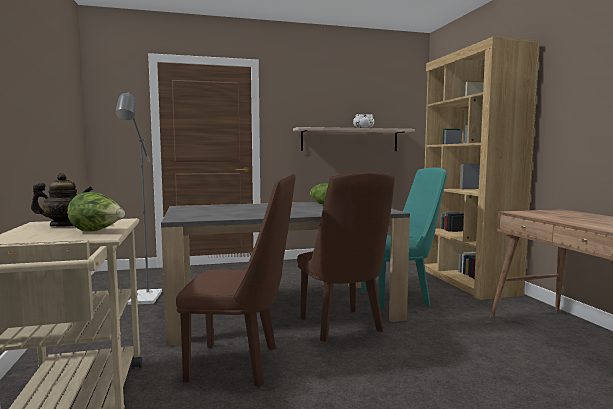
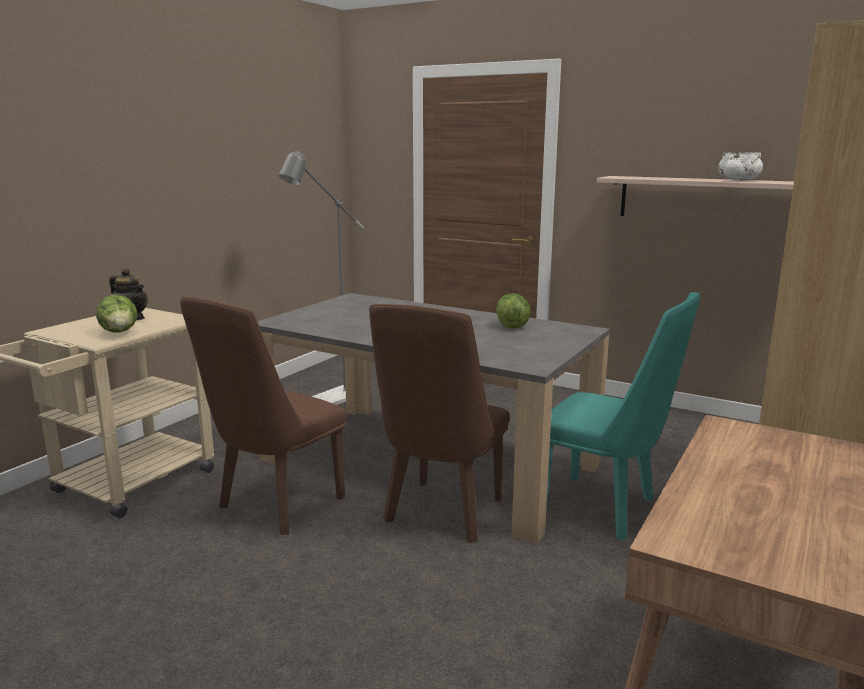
camera: 45 degrees right, 10 degrees up
(242, 364) = (274, 507): brown chair -> brown chair turned 75 degrees clockwise

